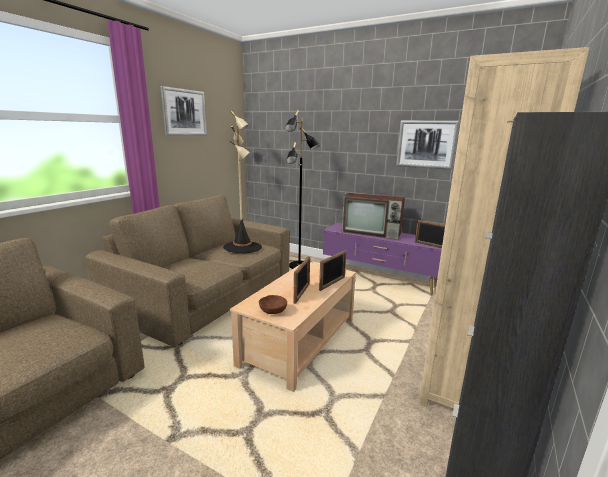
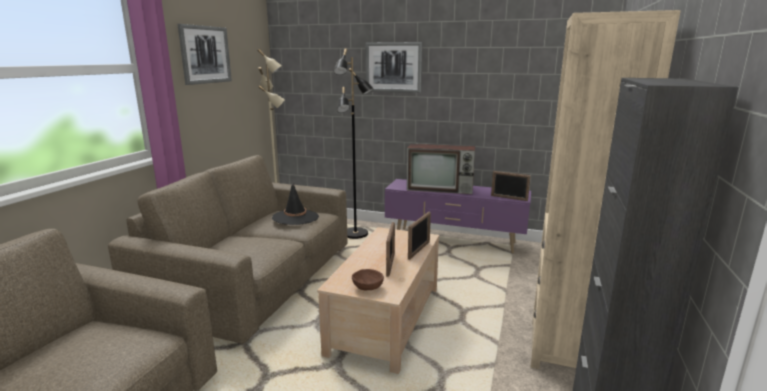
camera: 10 degrees left, 0 degrees up
(426, 144) = (495, 85): picture -> picture (393, 67)

